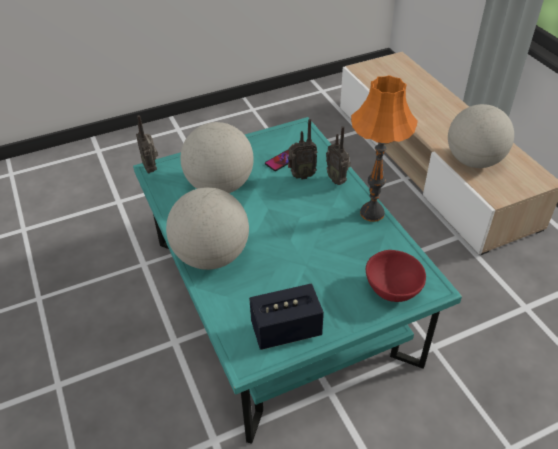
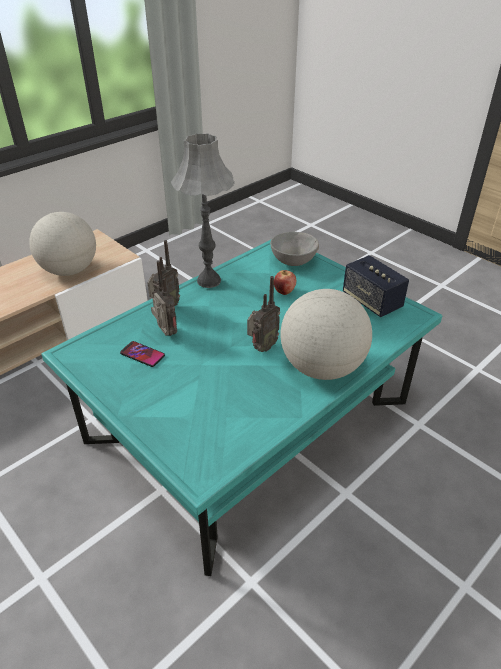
camera: 110 degrees left, 5 degrees down
(151, 168) = (198, 478): radio -> radio (261, 348)
(220, 186) = (208, 394): globe -> none
(334, 264) = (284, 292): none -> apple
(371, 213) = (209, 281): orange table lamp -> grey table lamp
(393, 289) = (292, 261): red bowl -> grey bowl

